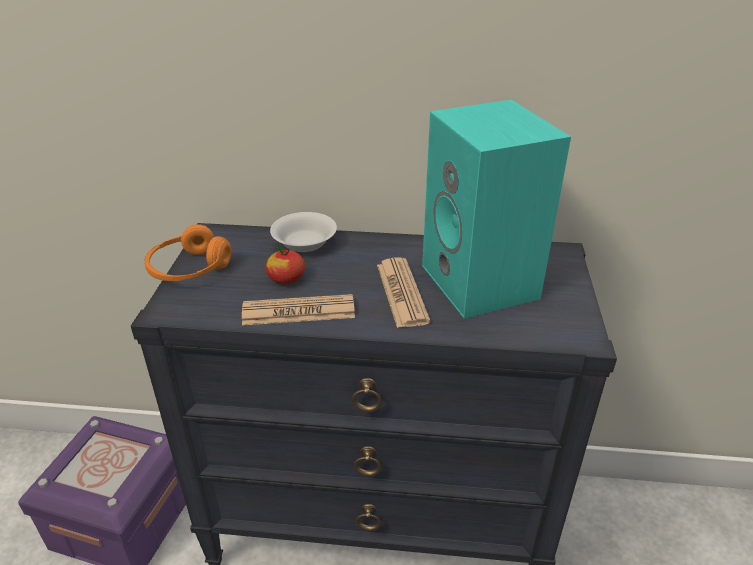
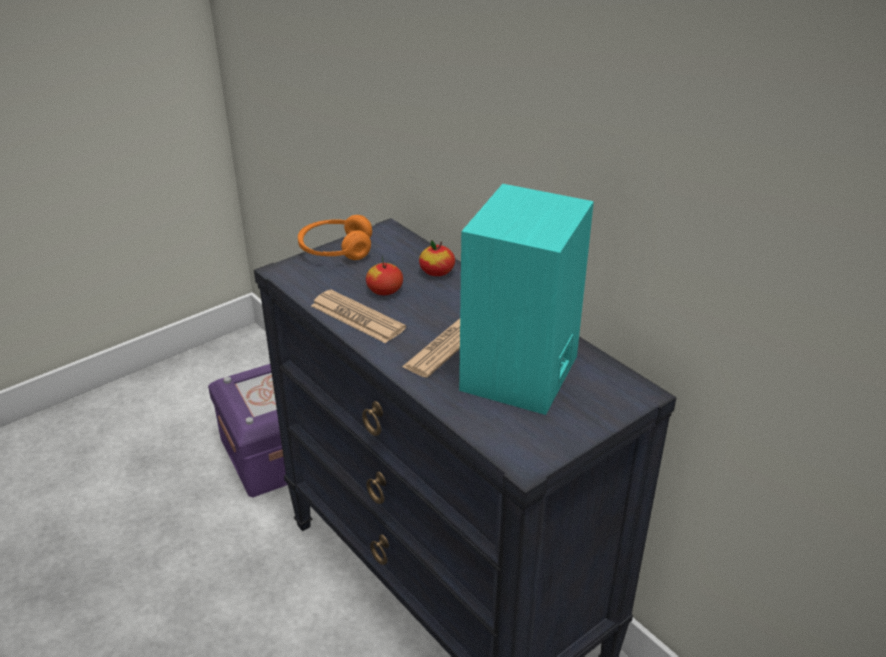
camera: 45 degrees right, 0 degrees up
(305, 244) = (437, 272): white bowl -> apple

